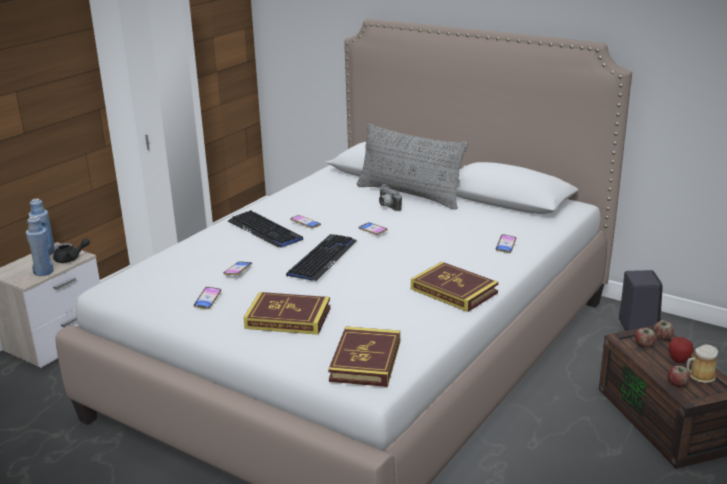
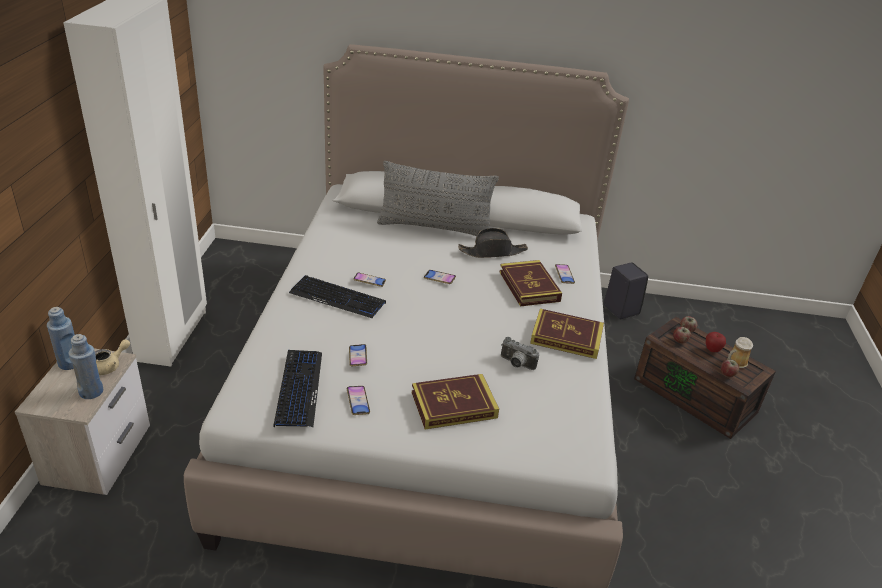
camera: 30 degrees left, 10 degrees up
(71, 259) = (110, 366): black teapot -> beige teapot
(322, 258) = (423, 323): keyboard -> keyboard (299, 388)
(365, 361) = (563, 438): book -> book (529, 286)
(387, 207) = (427, 246): camera -> camera (516, 364)
(449, 219) = (492, 252): none -> black hat

